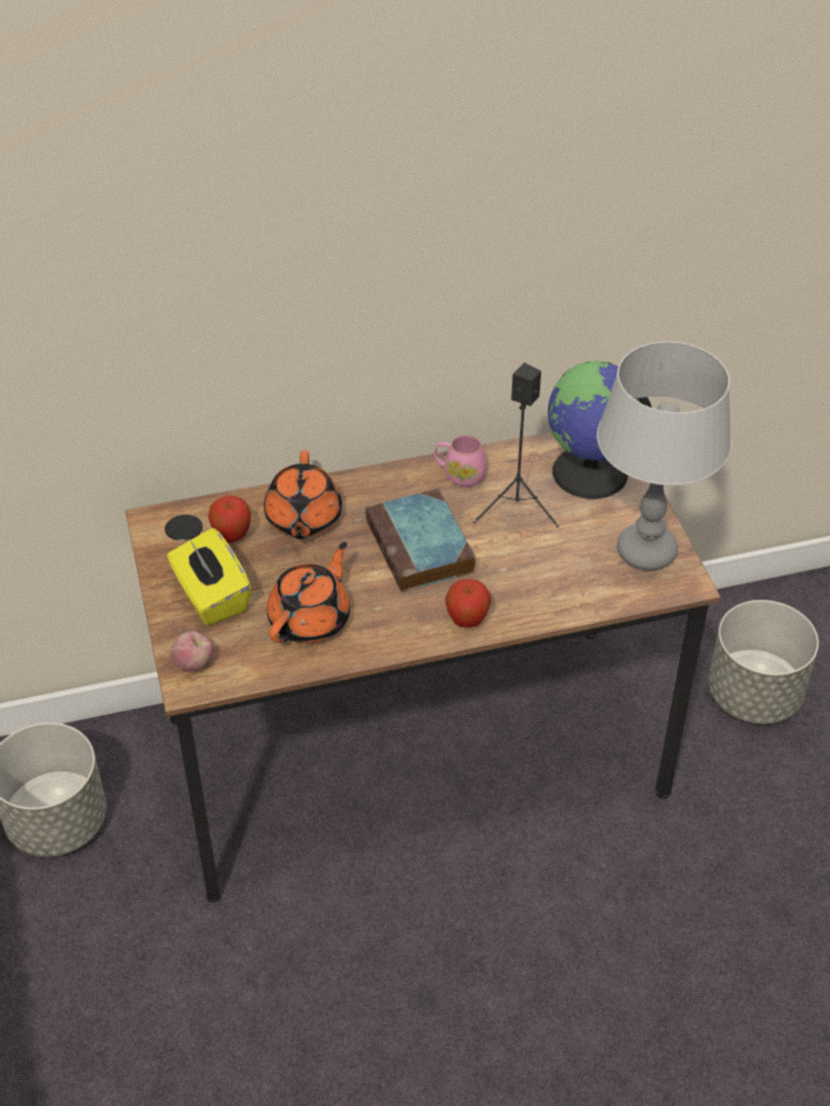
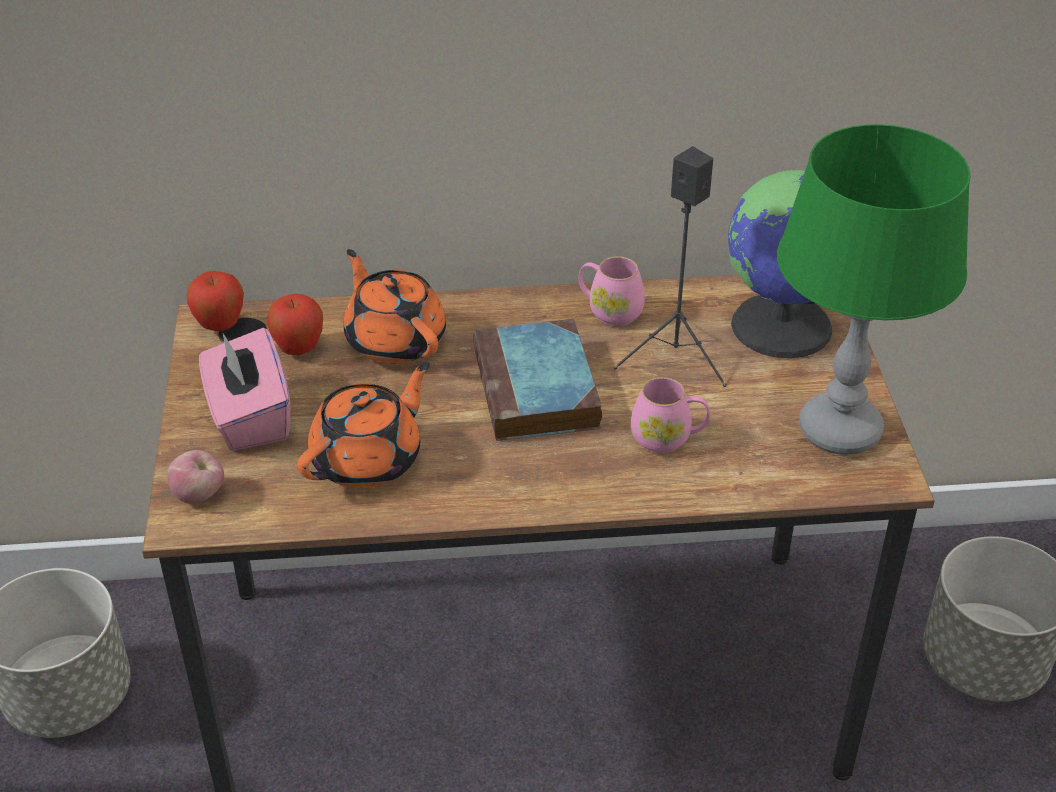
camera: 10 degrees right, 5 degrees down
(211, 597) = (249, 417): yellow tissue box -> pink tissue box
(303, 519) = (395, 340): orange teapot -> orange teapot turned 135 degrees clockwise
(467, 621) = (575, 487): apple -> apple (220, 326)
(525, 574) = (668, 438): none -> pink mug
(646, 552) = (839, 431): grey table lamp -> green table lamp

